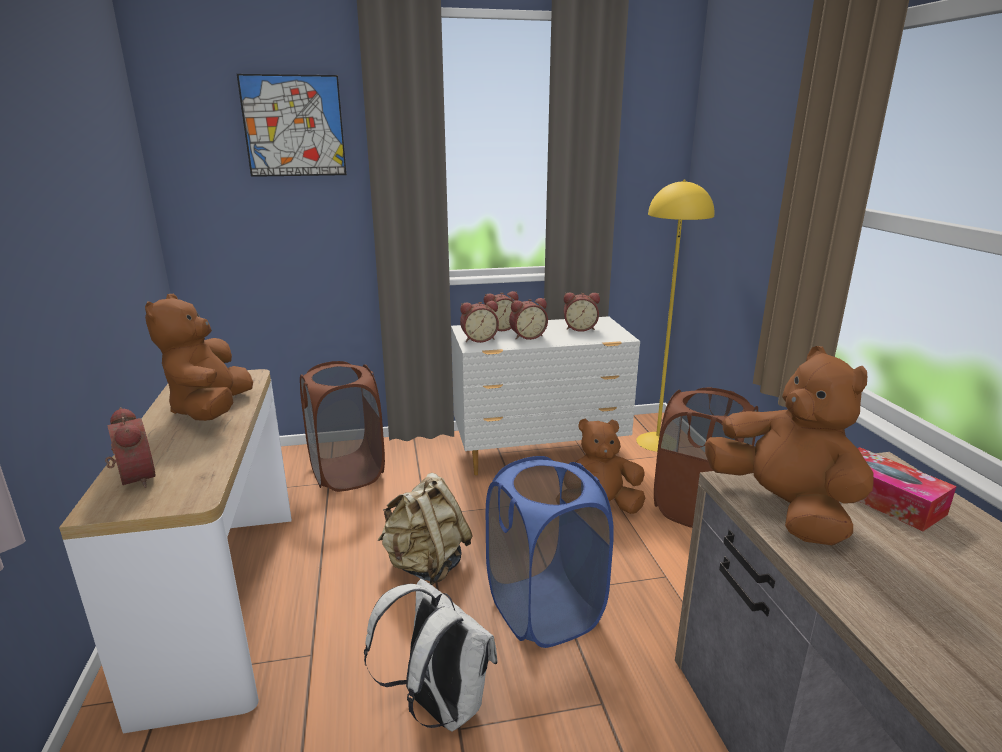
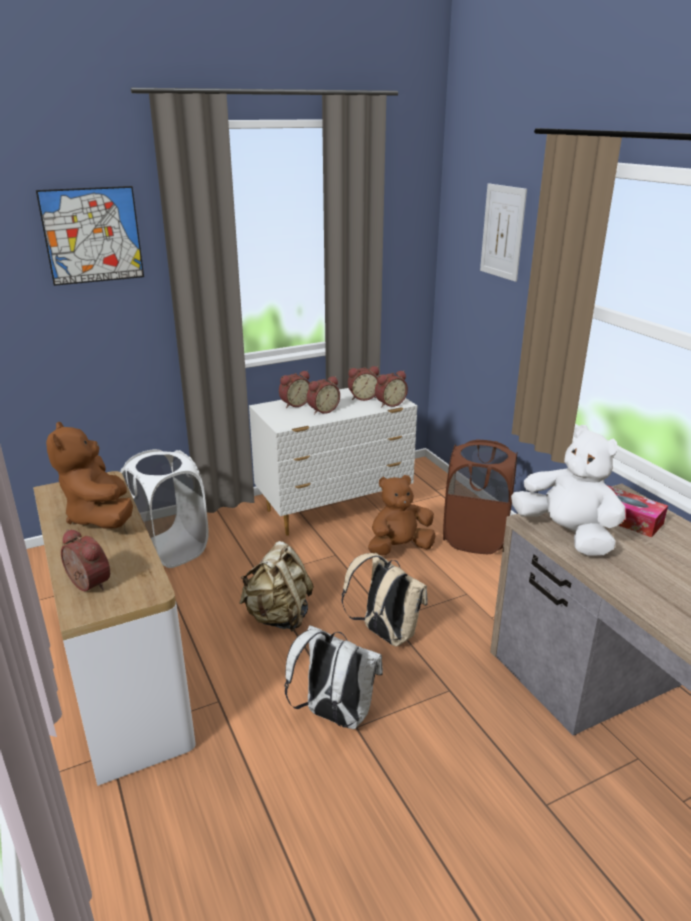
camera: 15 degrees left, 5 degrees up
(347, 473) = (170, 550): brown laundry basket -> white laundry basket
(479, 339) = (282, 417): alarm clock -> alarm clock (389, 403)
(544, 610) = (385, 634): blue laundry basket -> beige backpack
(657, 442) = (428, 484): yellow floor lamp -> none
(760, 135) = (503, 232): none -> picture
(782, 508) = (567, 534): brown plush toy -> white plush toy

